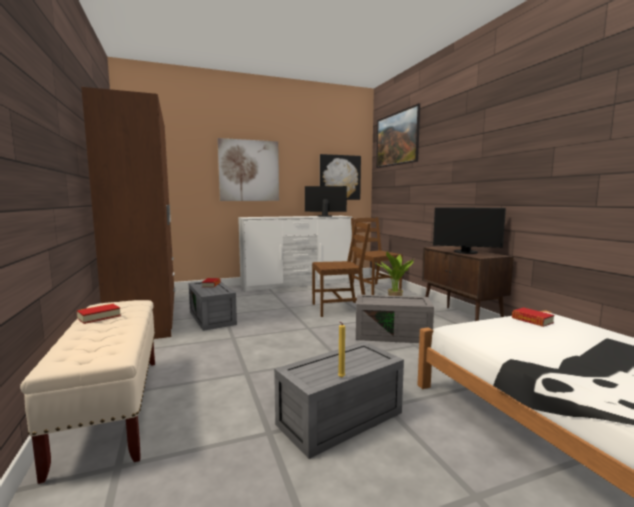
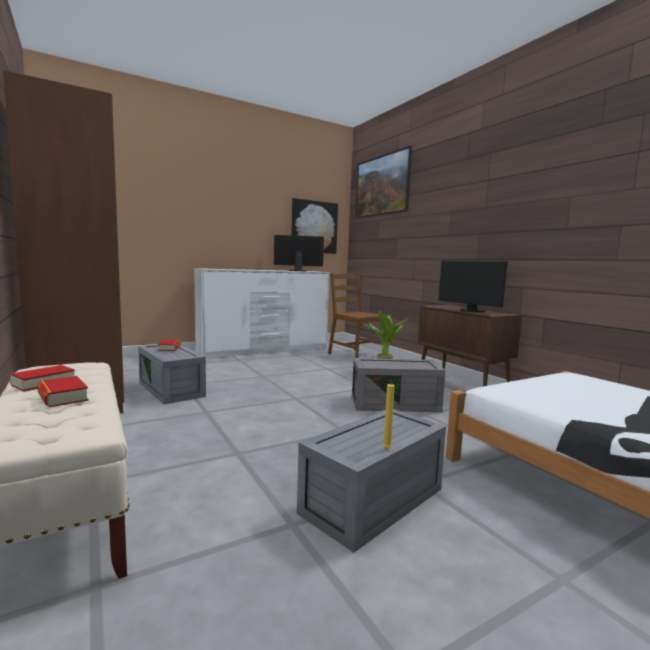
camera: 10 degrees left, 0 degrees up
(249, 170) = (208, 212): picture -> none
(339, 308) = (324, 376): brown chair -> none
(466, 252) = (471, 311): monitor -> monitor turned 45 degrees clockwise
(532, 320) = (564, 380): book -> book (62, 397)

